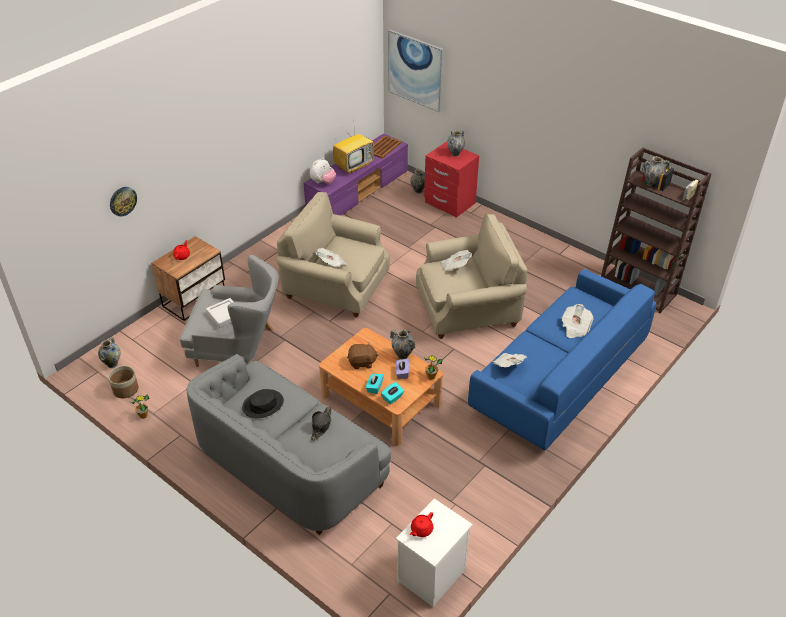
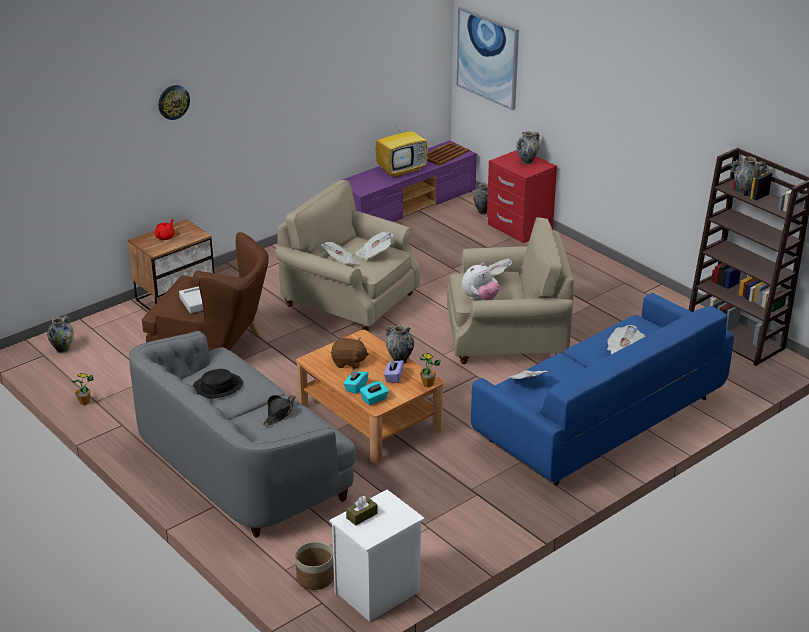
camera: 10 degrees right, 10 degrees down
(122, 201) = (101, 155): wall clock -> wall clock (173, 102)
(125, 389) = (70, 375): planter -> planter (314, 578)
(237, 347) = (213, 348): grey armchair -> brown armchair
(323, 182) = (358, 183): plush toy -> plush toy (479, 298)
(356, 253) = (374, 254): none -> newspaper
(421, 530) = (362, 516): red teapot -> brown tissue box

